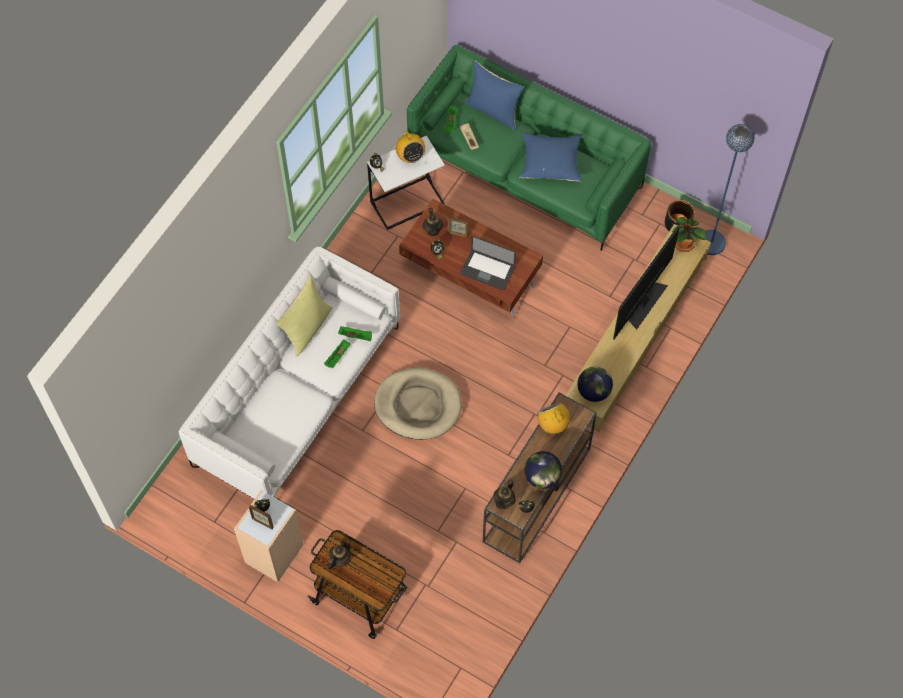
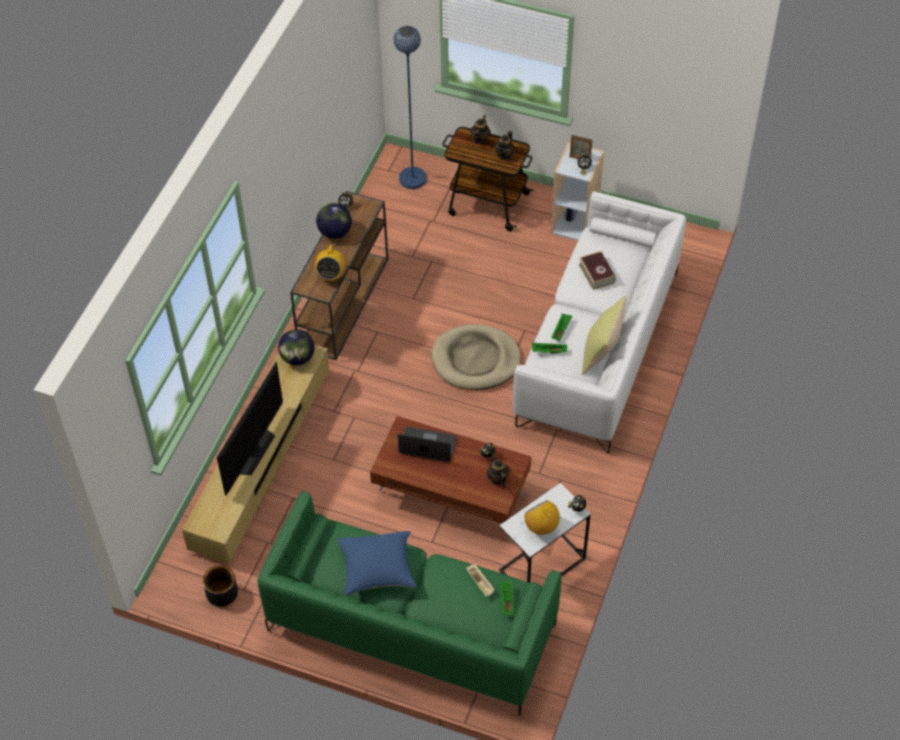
camera: 170 degrees right, 10 degrees down
(284, 414) = (596, 273): none -> book
(457, 234) = (469, 478): picture frame -> none
(493, 110) = (458, 628): blue pillow -> none
(504, 501) = (367, 209): teapot -> teapot (480, 139)
(553, 425) = (331, 275): radio -> radio turned 45 degrees clockwise
(684, 244) = (212, 521): potted plant -> none
(711, 243) = (182, 576): blue floor lamp -> blue floor lamp (413, 178)

